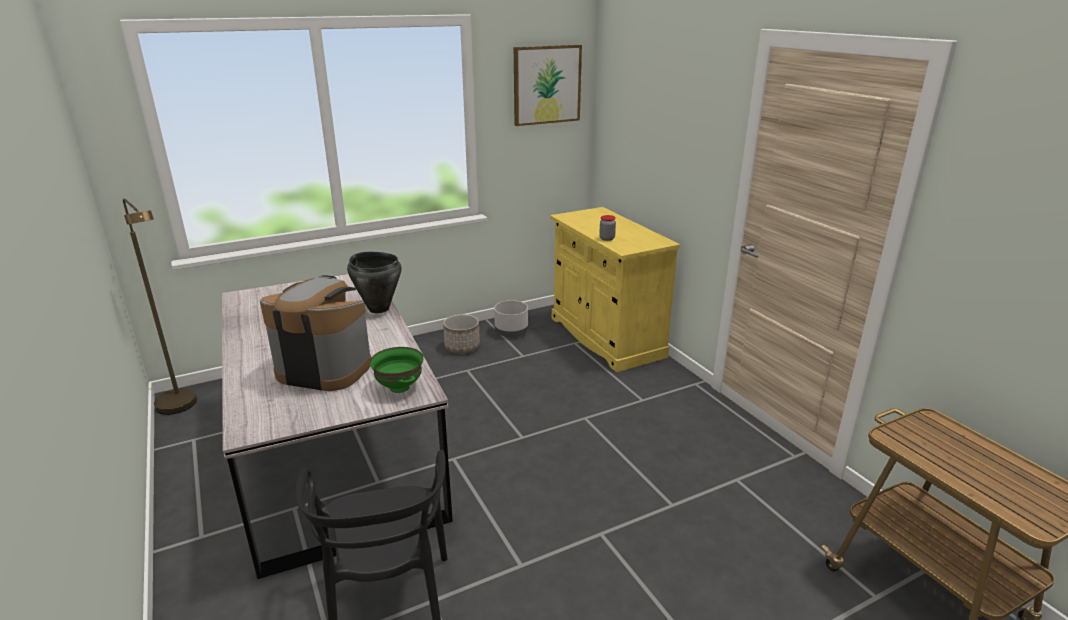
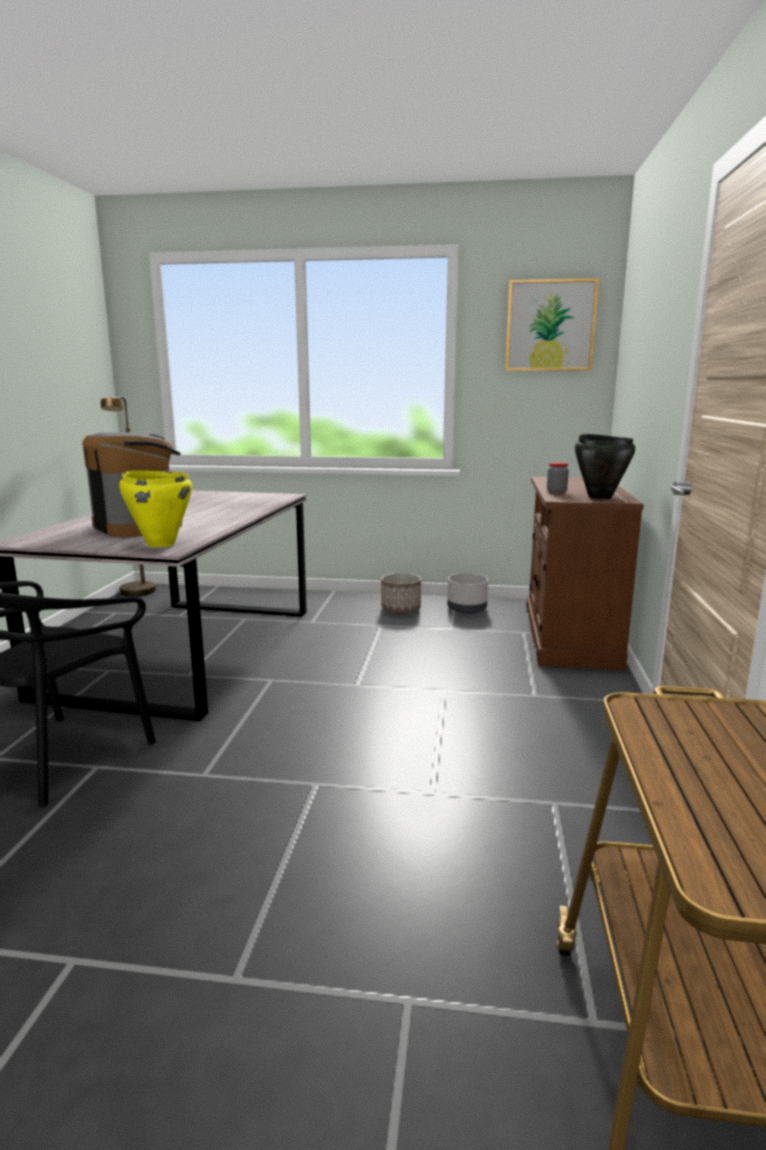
camera: 35 degrees right, 10 degrees down
(378, 308) = (255, 509): black cooking pot -> black cooking pot (600, 497)
(399, 387) = (160, 544): green bowl -> yellow cooking pot
(606, 337) = (569, 635): yellow cabinet -> brown cabinet

